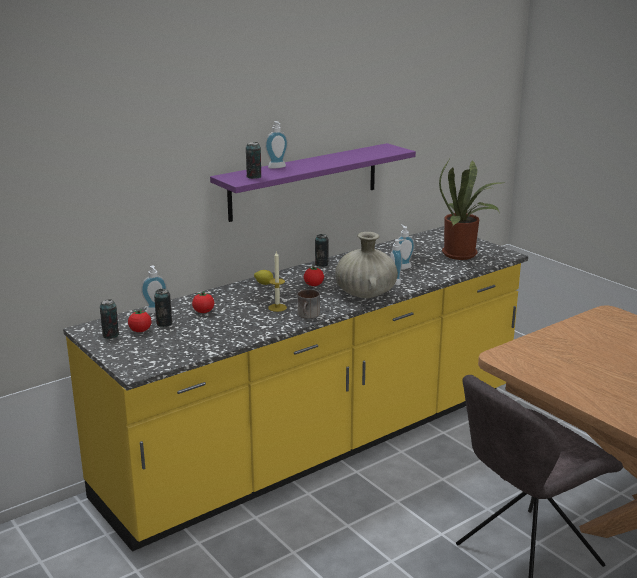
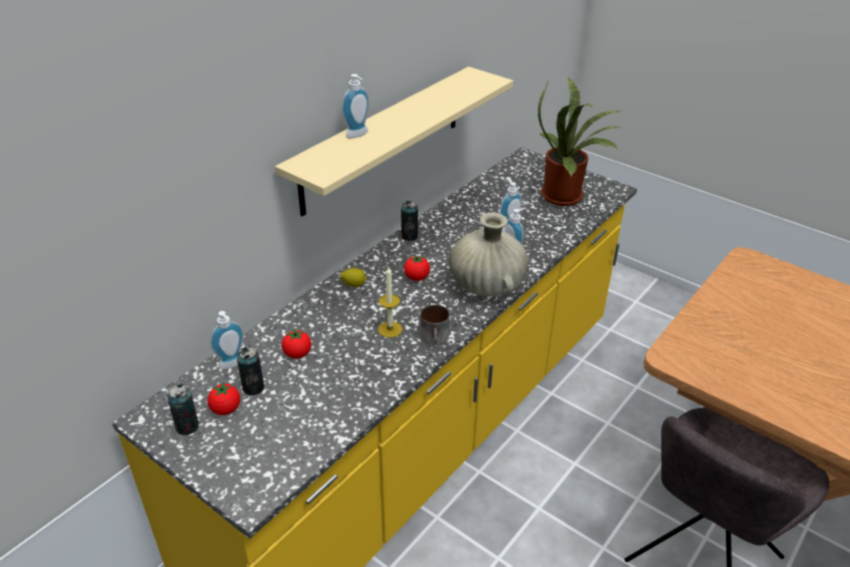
camera: 15 degrees left, 15 degrees up
(254, 177) = (337, 161): can -> none
(304, 181) = (383, 139): purple shelf -> beige shelf

